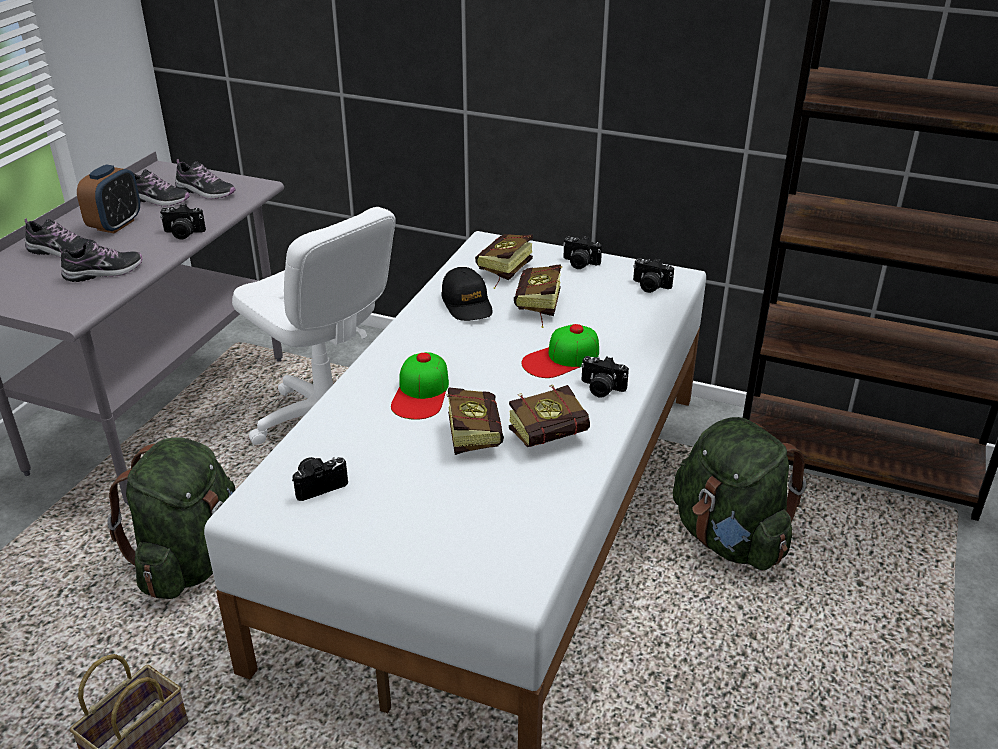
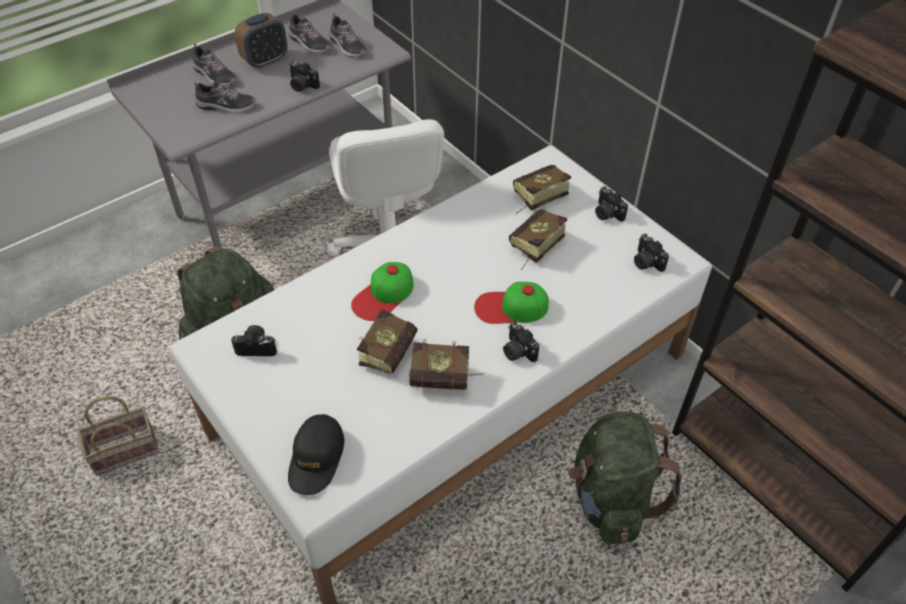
camera: 30 degrees right, 15 degrees up
(467, 304) = (483, 221): black cap -> black cap (316, 458)

